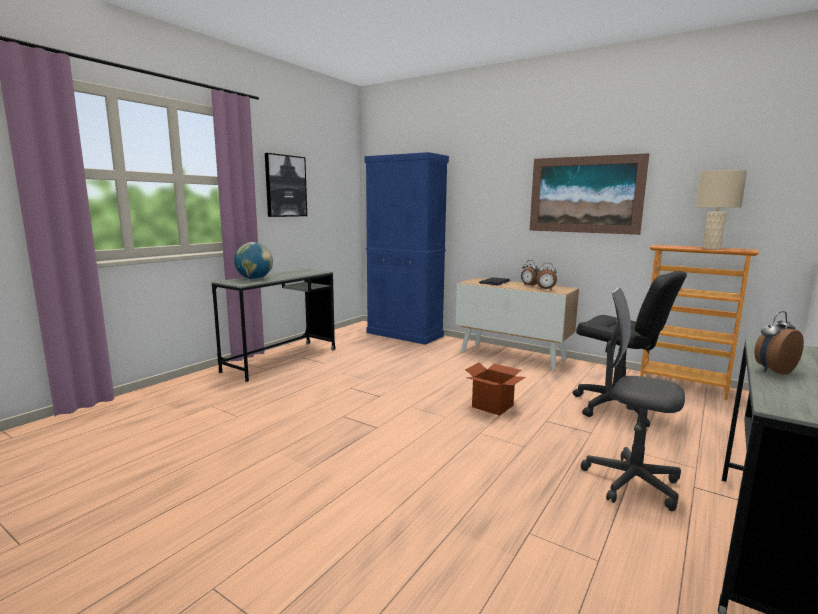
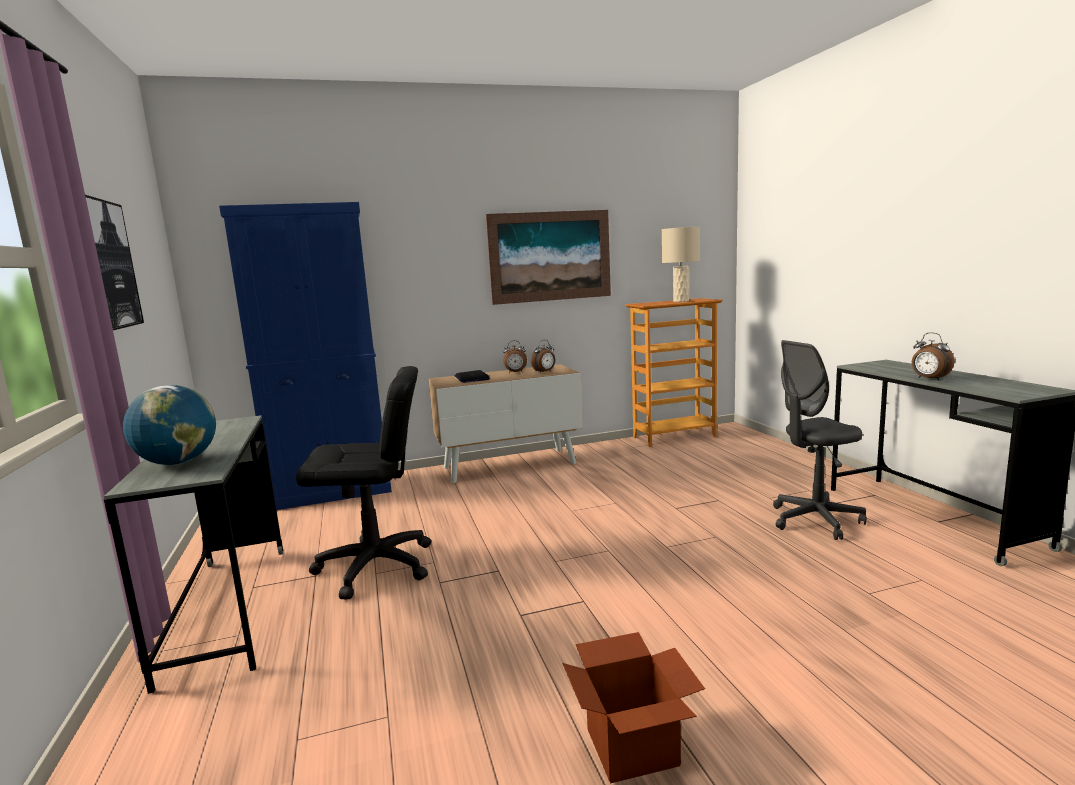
camera: 50 degrees left, 0 degrees up
(492, 406) = (615, 519): cardboard box -> cardboard box (632, 748)
(616, 407) = (684, 473): black office chair -> black office chair (375, 566)
(772, 371) = (929, 379): alarm clock -> alarm clock turned 45 degrees counterclockwise

